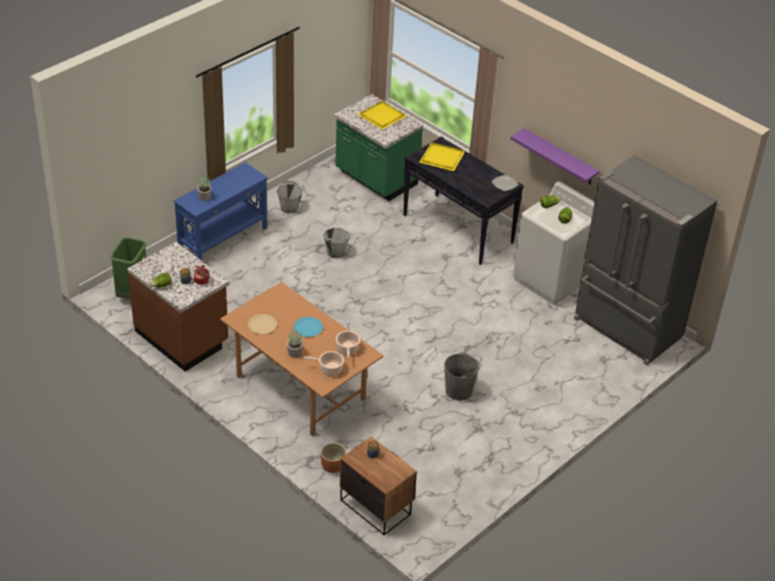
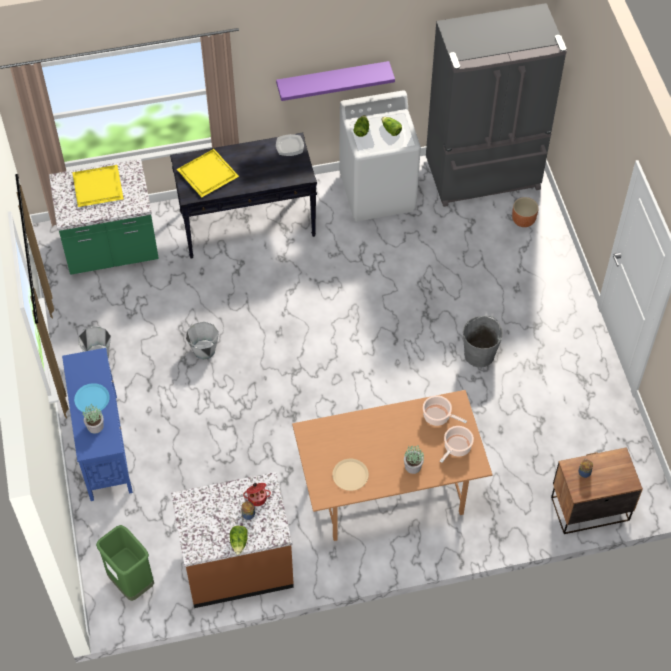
camera: 55 degrees left, 15 degrees up
(308, 327) = (382, 435): blue plate -> blue plate (92, 399)
(333, 466) = (516, 517): brown planter -> brown planter (523, 220)

